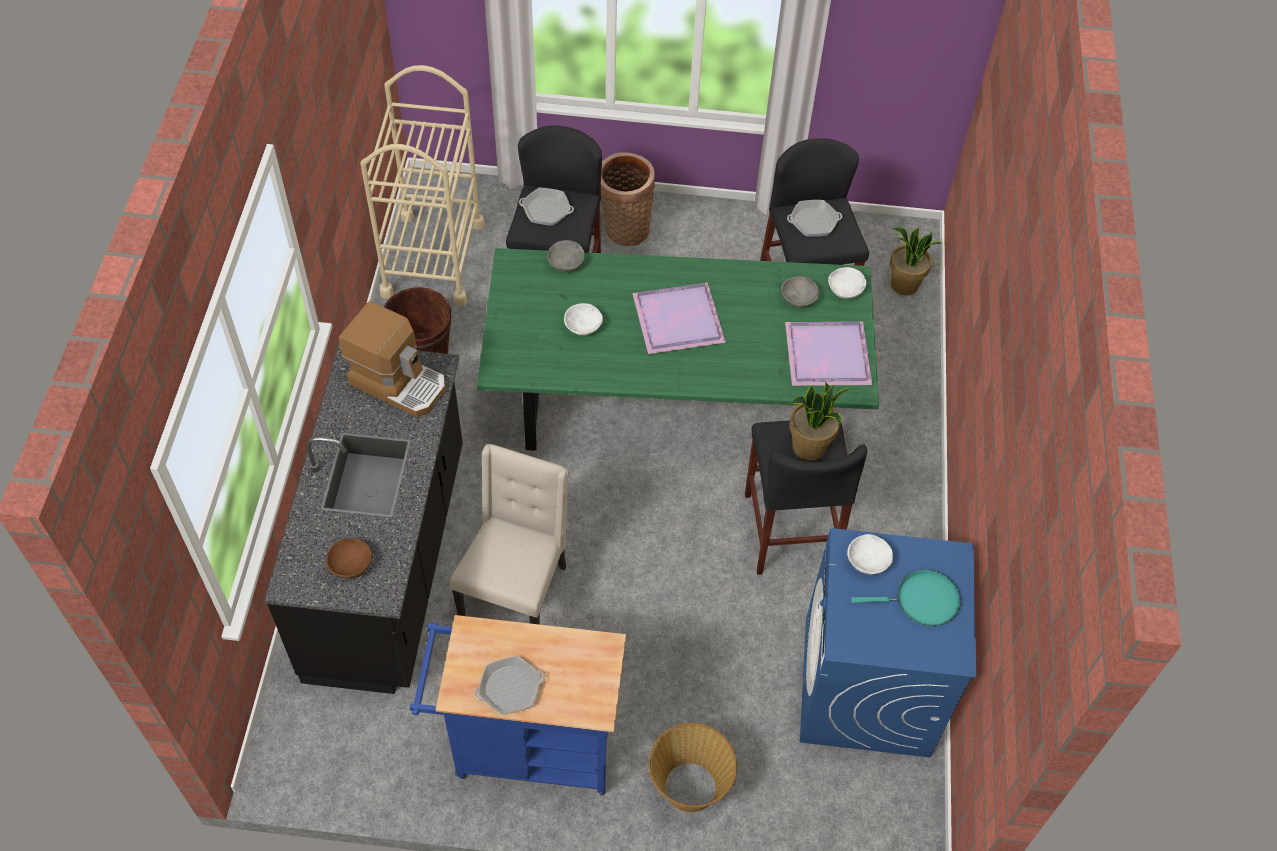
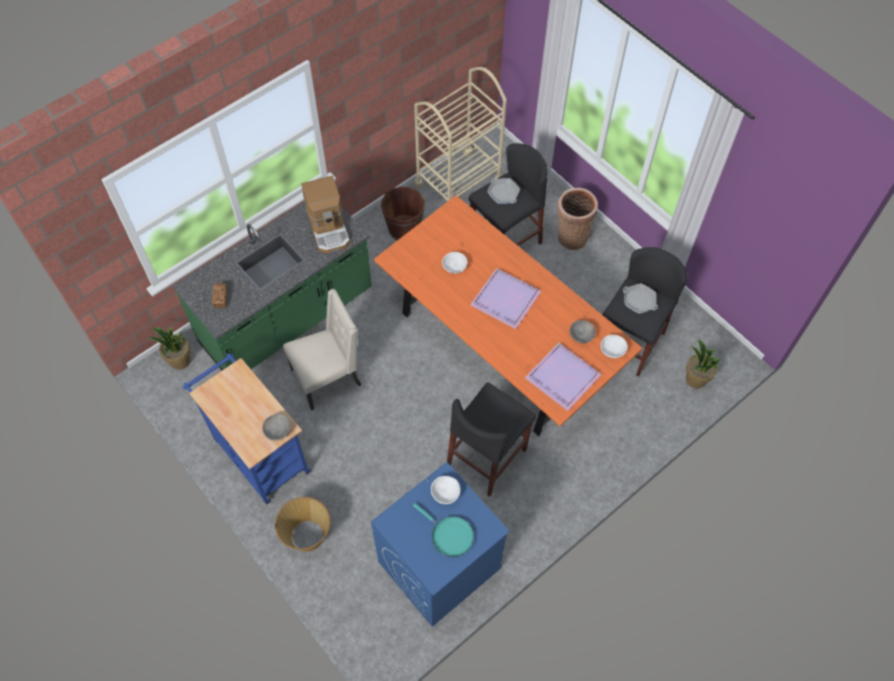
camera: 45 degrees right, 5 degrees up
(351, 565) = (221, 298): brown bowl -> bread
(389, 563) = (288, 318): black counter -> green counter
(510, 689) = (227, 411): frying pan -> none
(566, 263) = (482, 228): grey bowl -> grey bowl (278, 430)
(674, 401) = (499, 345): green dining table -> orange dining table
(809, 447) = (500, 416): potted plant -> potted plant (180, 361)

